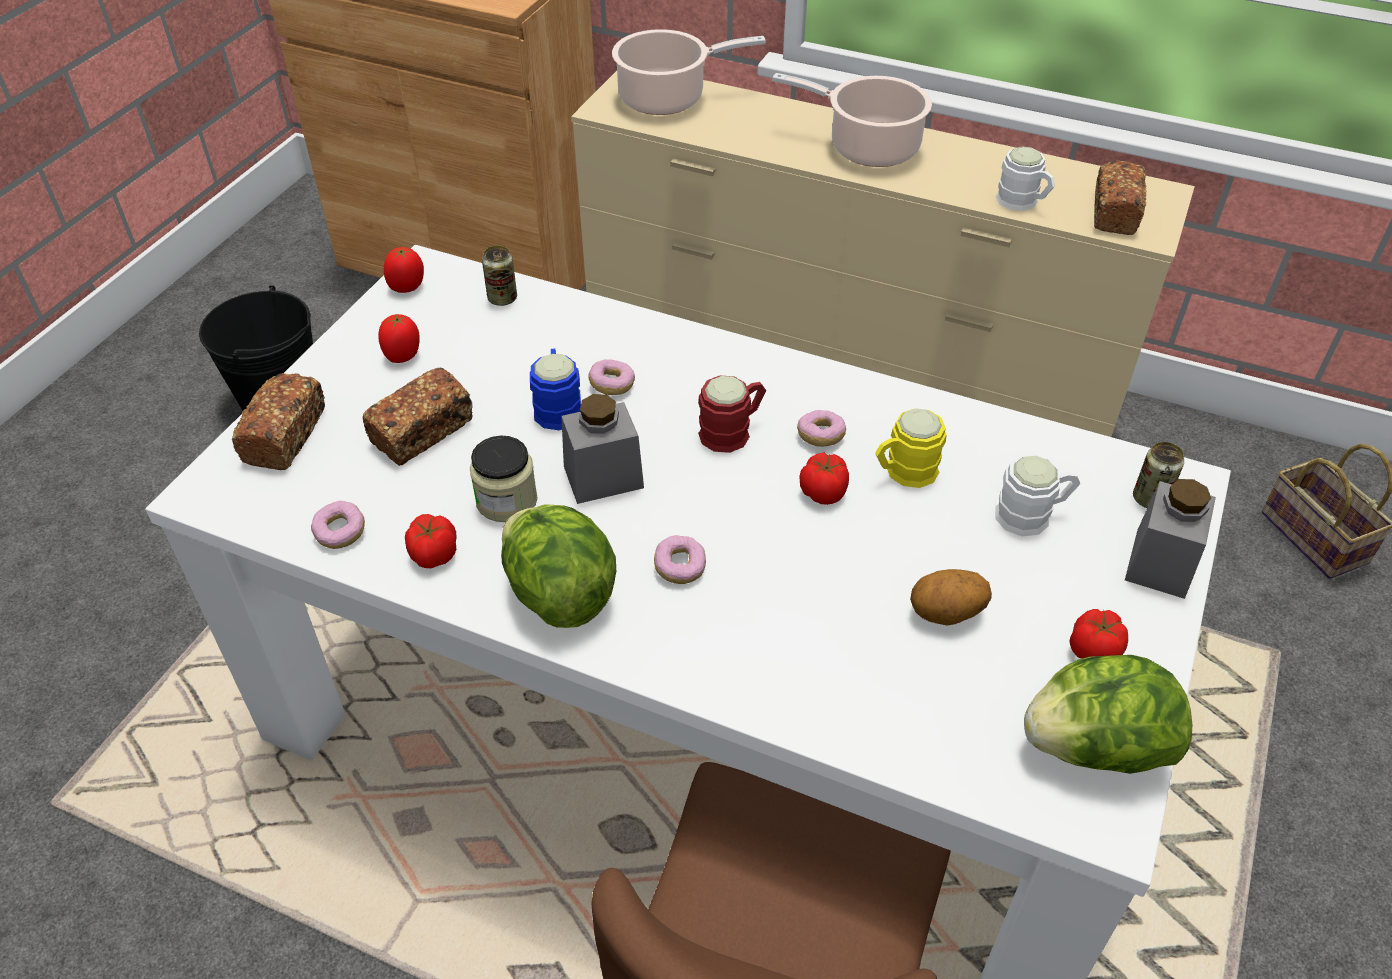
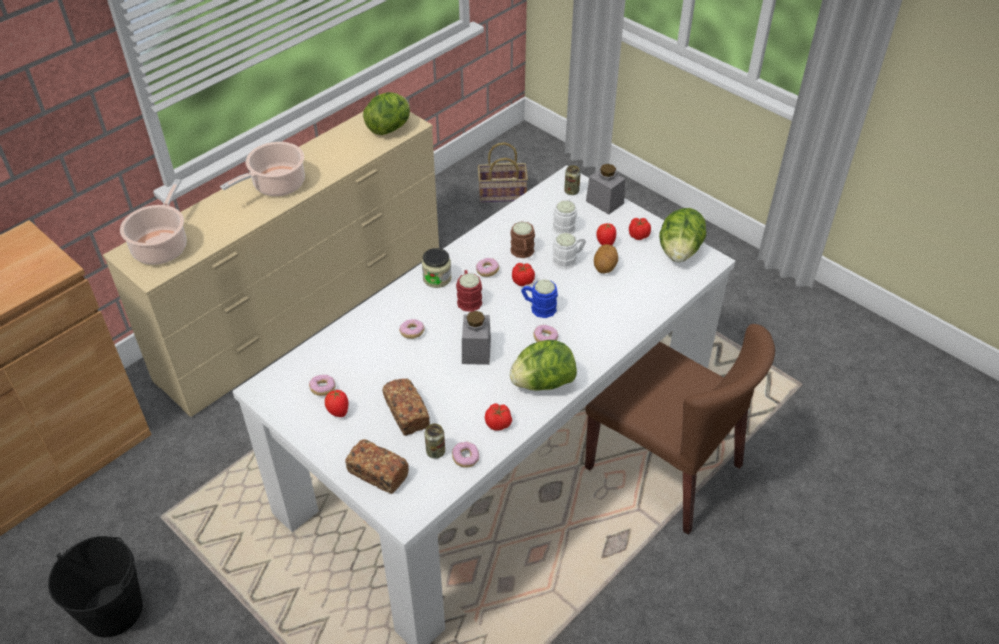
camera: 70 degrees left, 0 degrees up
(407, 287) = (275, 400): tomato -> tomato (605, 244)
(447, 326) = (323, 389): none -> donut
(502, 298) = (313, 360): can -> can (435, 452)
(507, 501) = (474, 389): jar -> jar (437, 278)
(557, 406) = (416, 356): blue mug -> blue mug (538, 307)
(903, 472) = (523, 253): yellow mug -> brown mug
(1023, 202) = (362, 152): white mug -> white mug (568, 260)
(1114, 212) = (389, 128): bread -> lettuce

